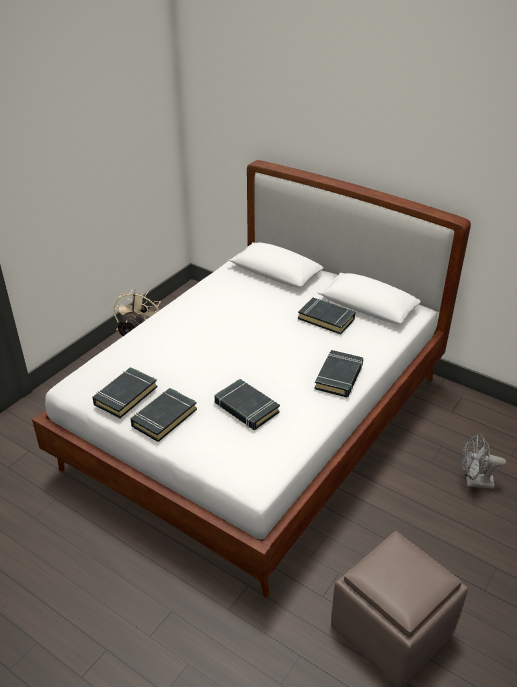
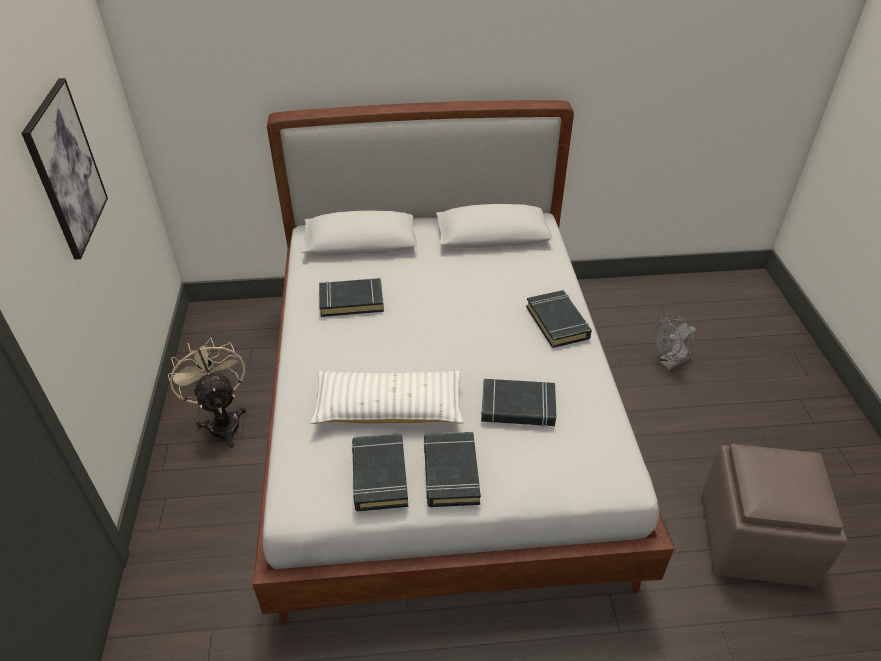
camera: 40 degrees left, 5 degrees up
(86, 147) = (66, 169): none -> picture
(174, 367) = (389, 408): none -> white pillow
(326, 319) = (473, 268): black book -> black book (351, 301)

